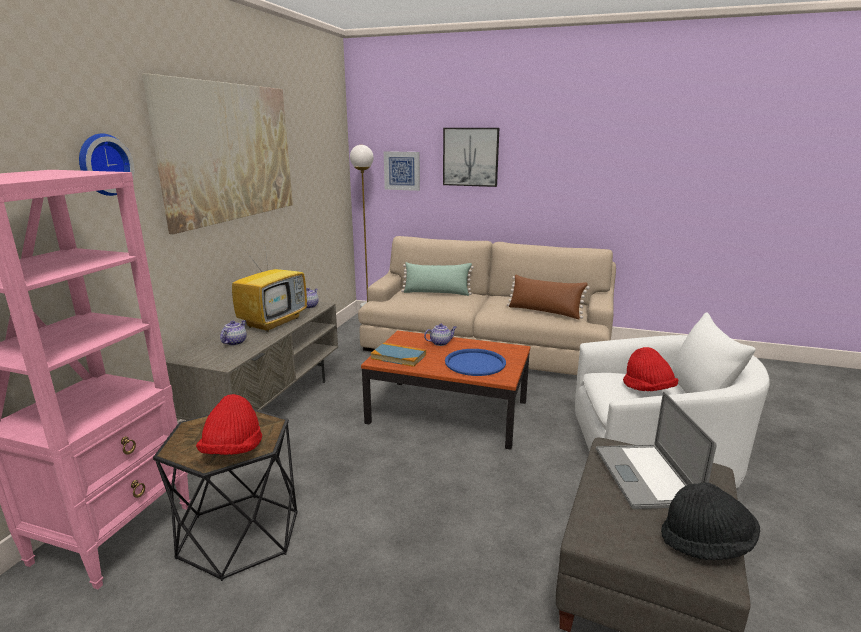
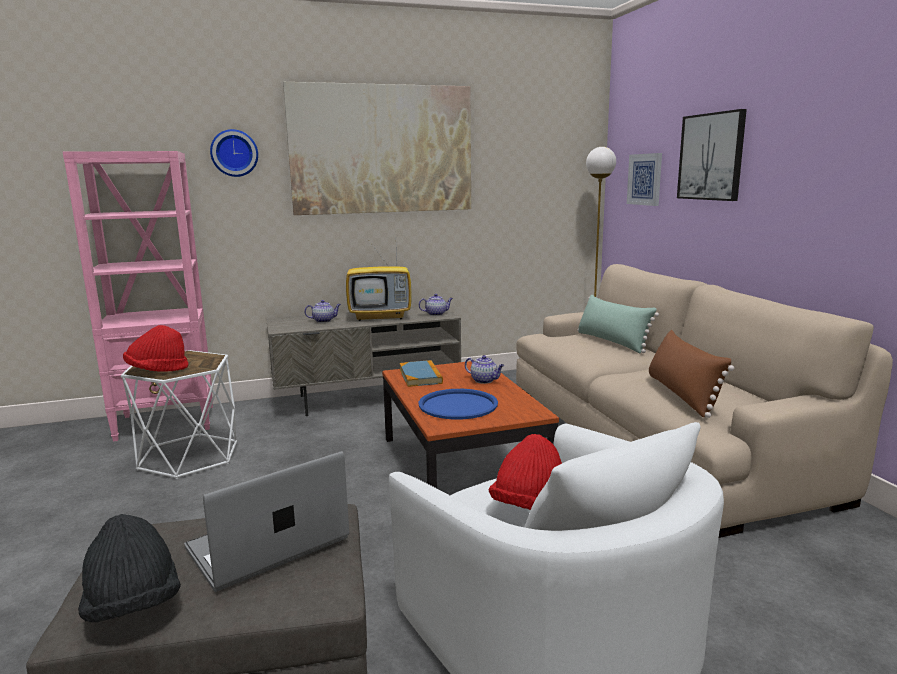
camera: 55 degrees right, 5 degrees down
(239, 534) = (189, 456): black side table -> white side table

